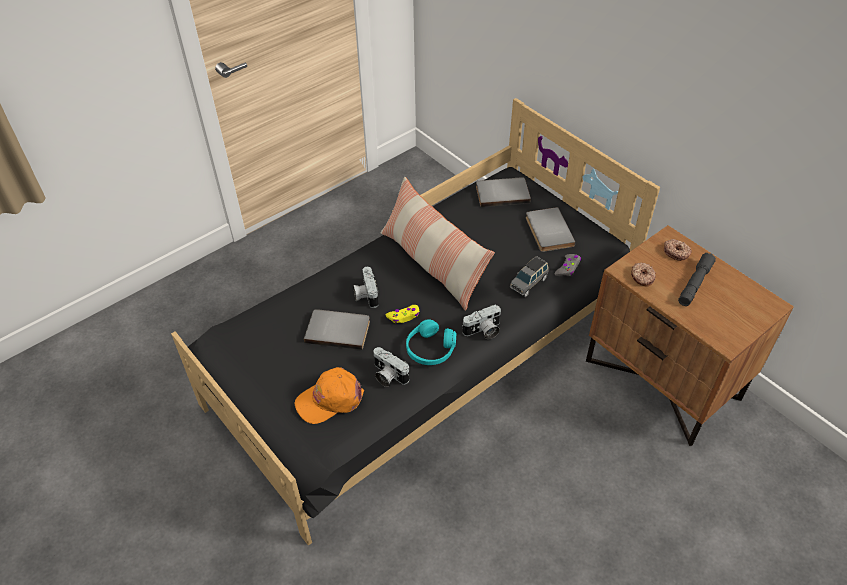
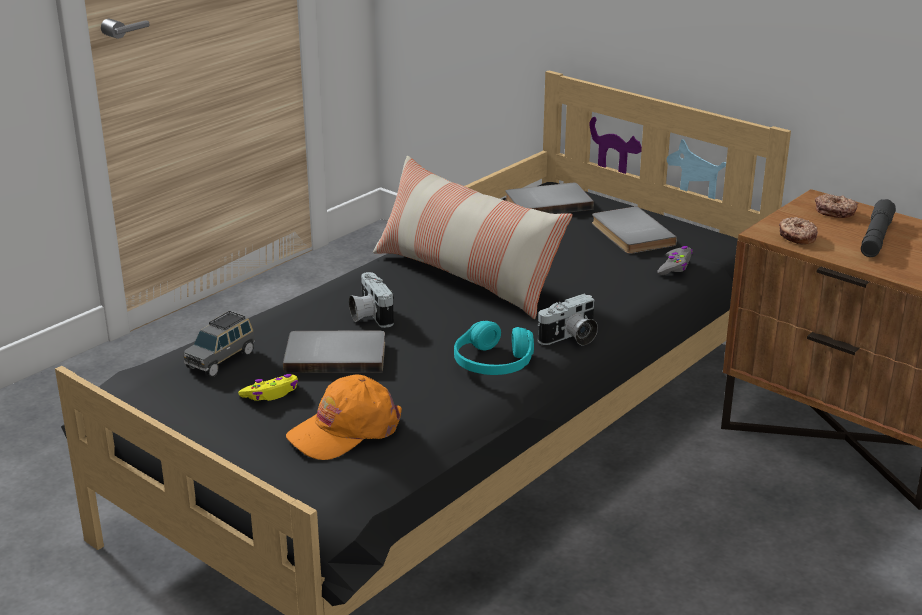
camera: 10 degrees left, 20 degrees down
(388, 375) = (433, 396): camera -> none
(404, 316) = (438, 333): yellow game controller -> yellow game controller (271, 394)
(529, 283) = (622, 285): grey toy car -> grey toy car (221, 359)

